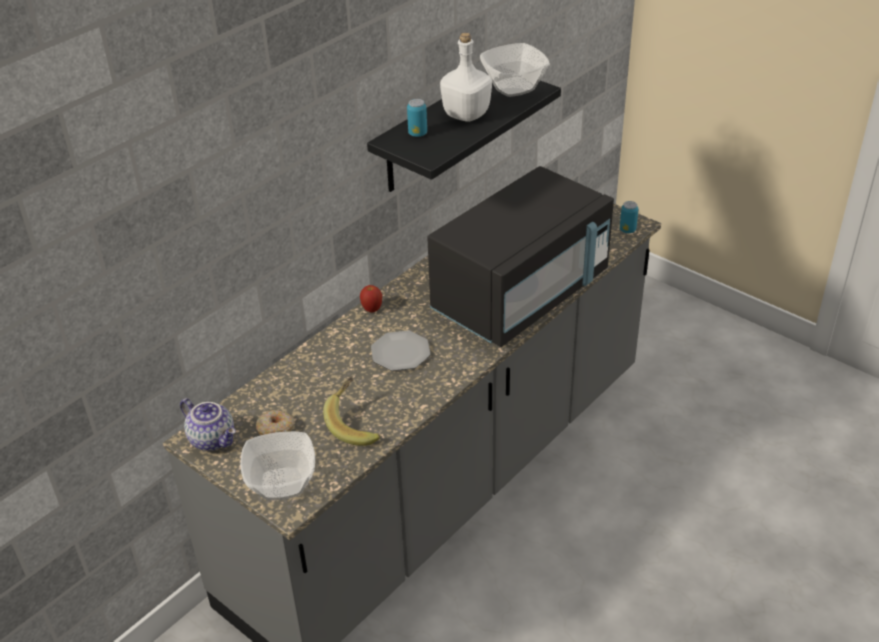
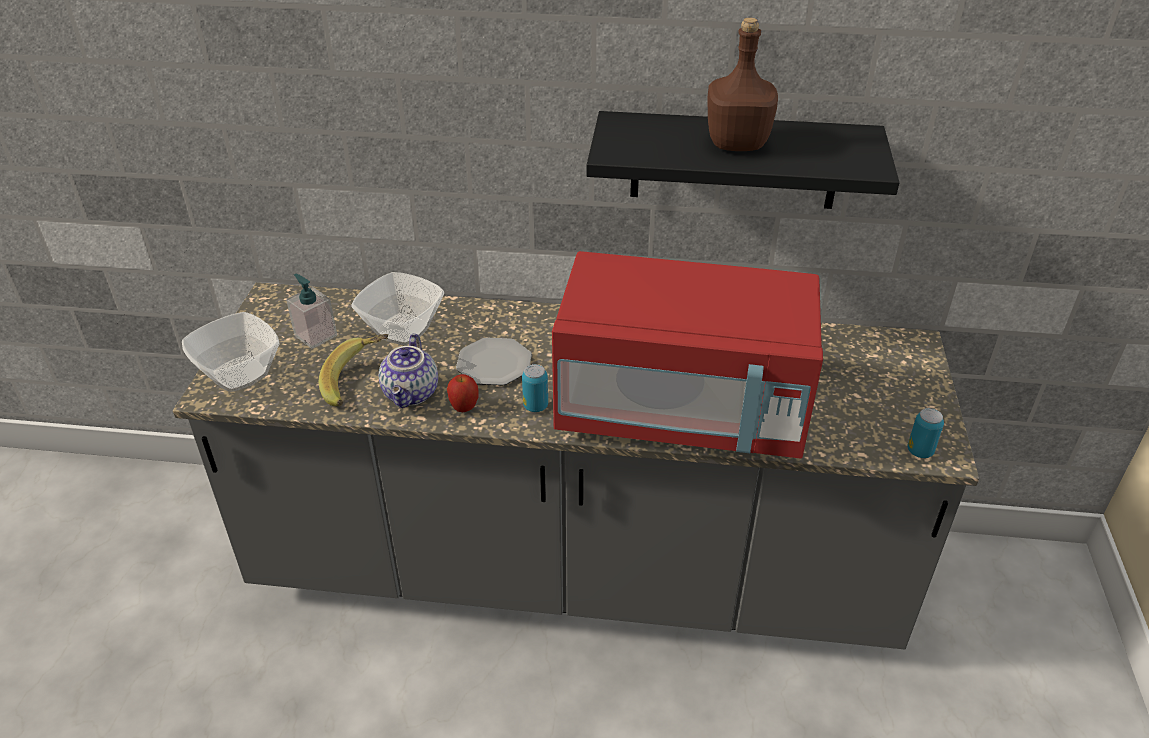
camera: 55 degrees right, 0 degrees up
(213, 439) = (277, 306): teapot -> teapot (412, 394)
(276, 429) = (315, 335): donut -> soap dispenser
(372, 309) = (546, 315): apple -> apple (464, 408)
(417, 133) = (654, 130): can -> can (535, 406)
(465, 114) = (736, 143): white bottle -> brown bottle
(512, 87) = (845, 150): bowl -> bowl (402, 329)
(521, 295) = (681, 411): black microwave -> red microwave

